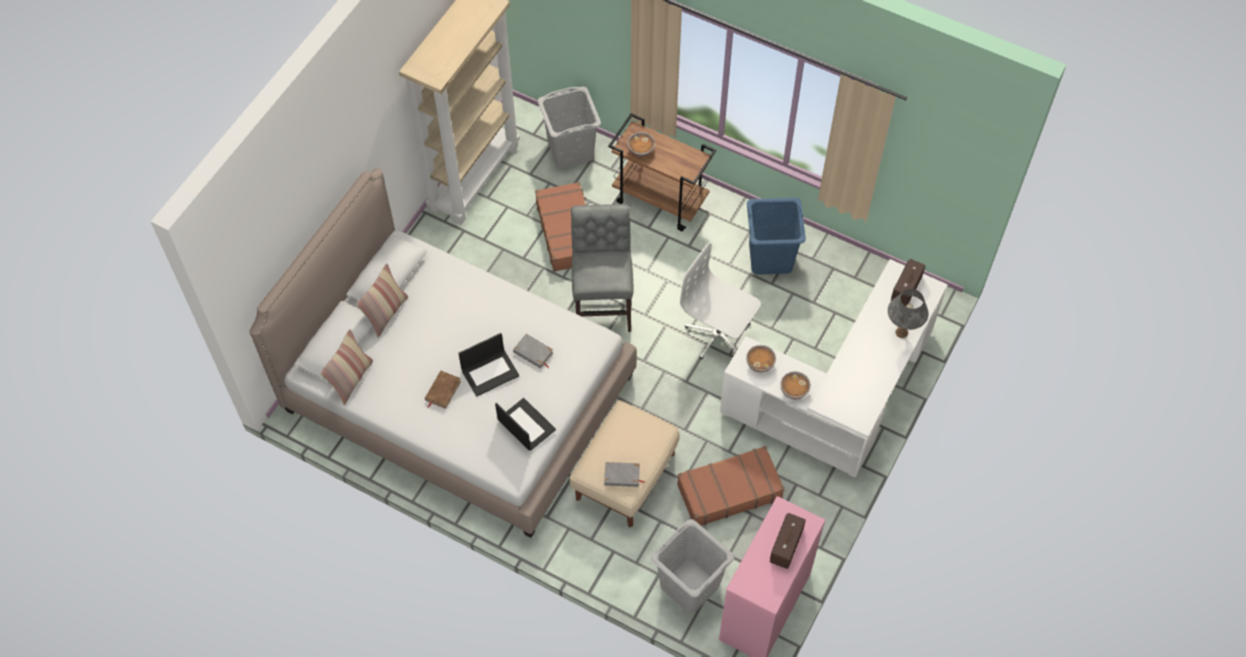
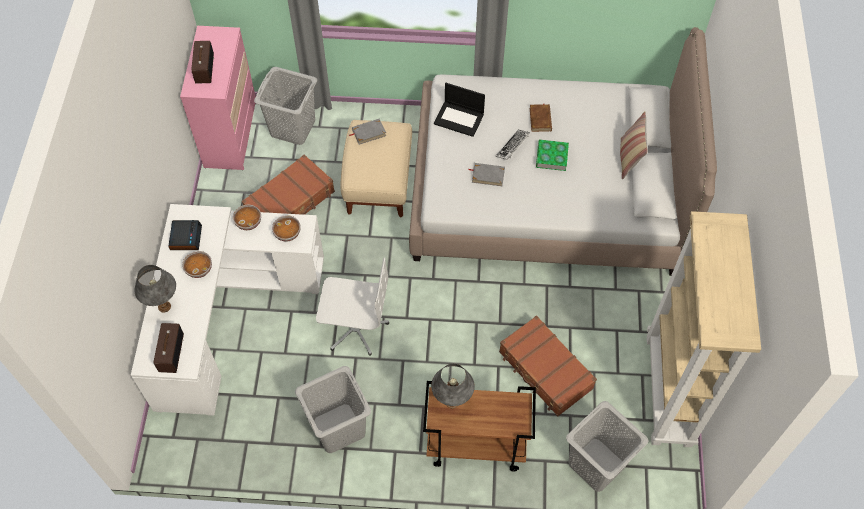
camera: 155 degrees right, 0 degrees up
(351, 379) = (616, 101): pillow -> none
(459, 345) = (551, 157): none -> book
(490, 372) = (512, 146): laptop -> keyboard
(603, 303) = (473, 315): grey chair -> none
(641, 150) = (502, 405): bowl -> bowl (199, 269)
(680, 168) = (452, 402): none -> grey table lamp
(770, 257) = (339, 428): blue laundry basket -> grey laundry basket
(862, 392) = (185, 237): none -> alarm clock

